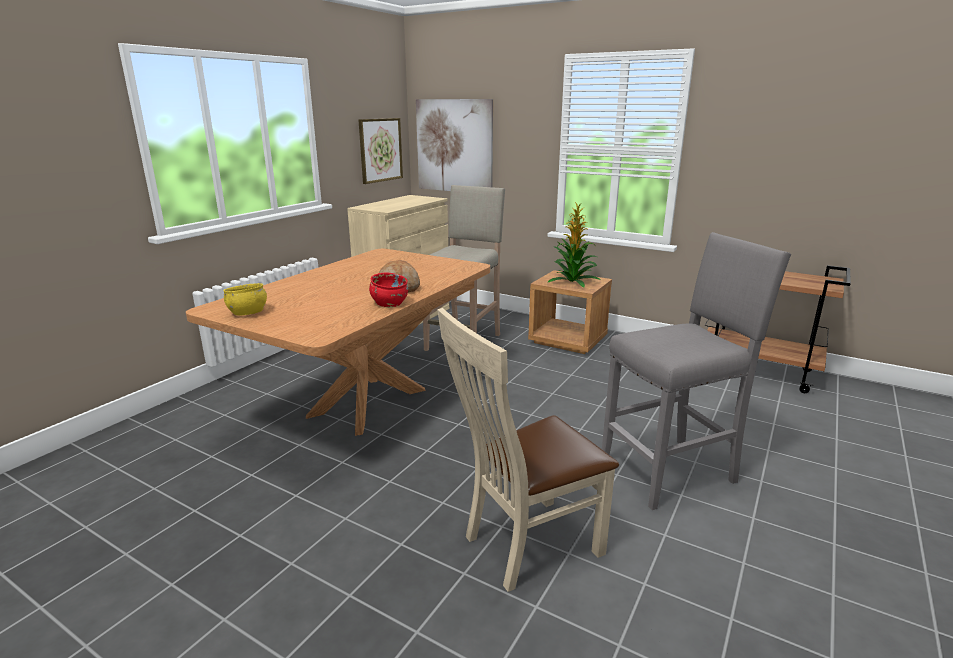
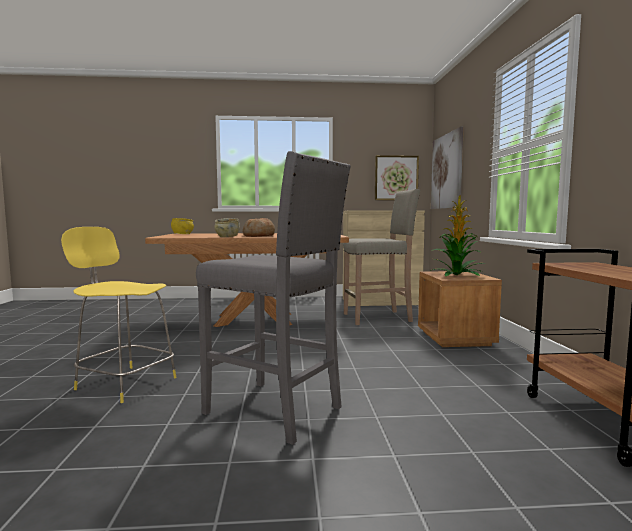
camera: 55 degrees right, 15 degrees down
(389, 304) = (227, 237): red bowl -> beige bowl
(525, 545) = (124, 383): beige chair -> yellow stool

